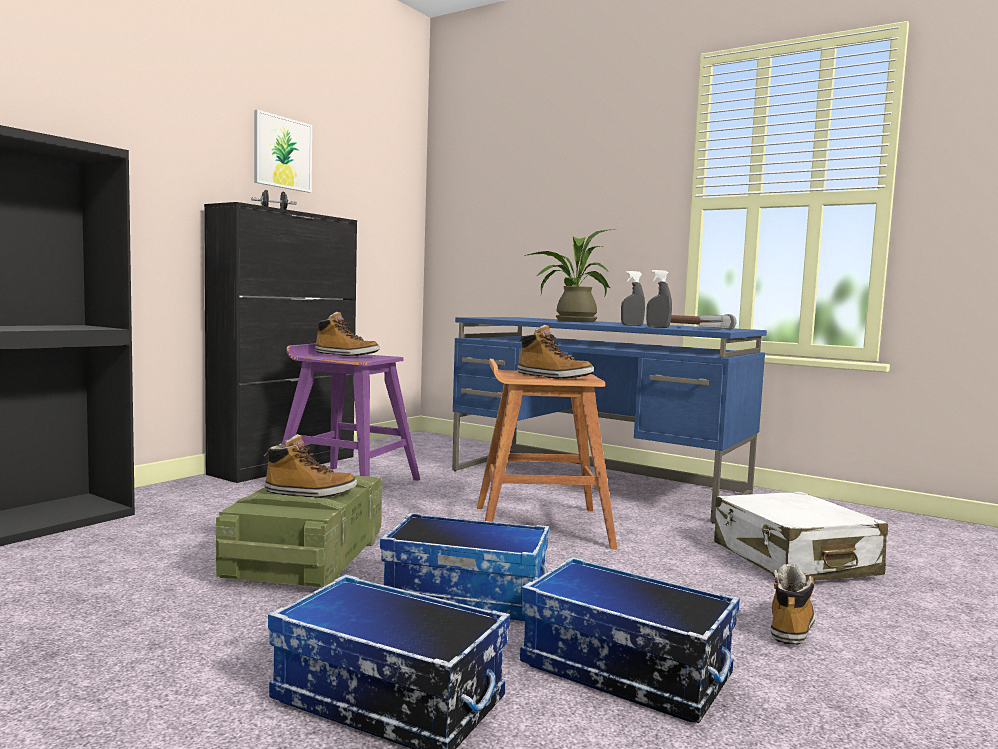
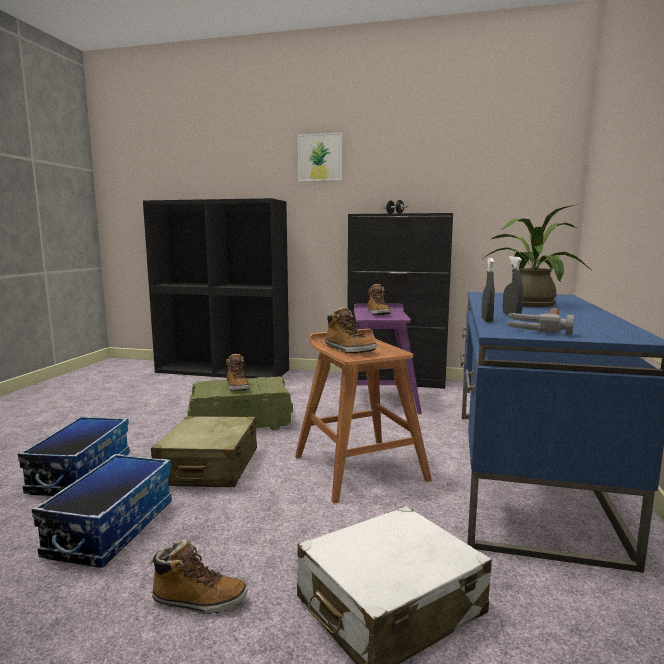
camera: 70 degrees right, 5 degrees up
(282, 153) = (416, 171): picture -> picture (320, 157)
(467, 595) = (209, 467): storage box -> beige suitcase
(553, 377) = (349, 350): boot -> boot turned 45 degrees counterclockwise

